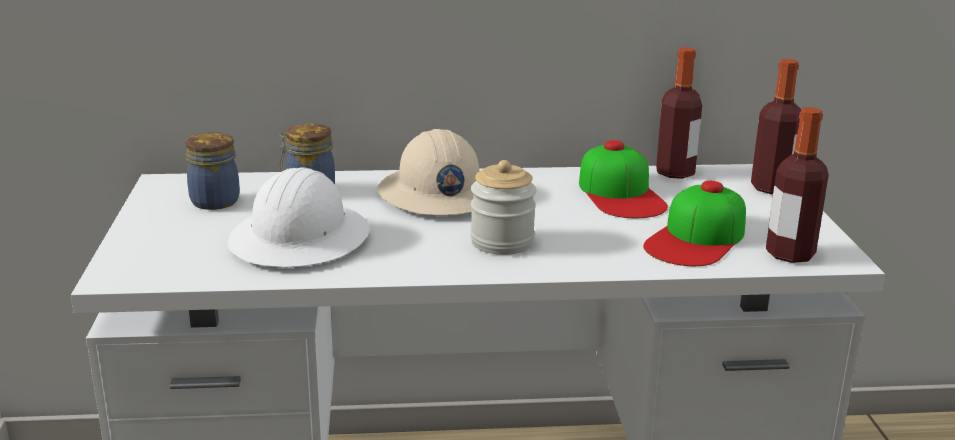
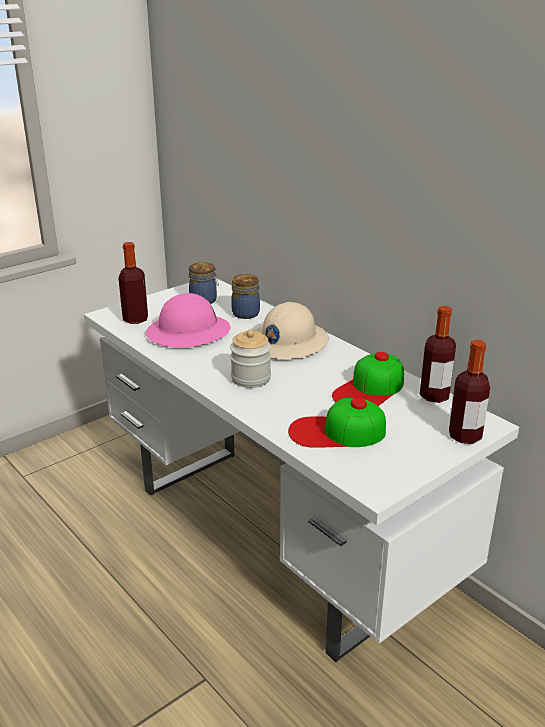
camera: 55 degrees right, 5 degrees up
(301, 239) = (188, 333): white hard hat -> pink hard hat
(790, 254) = (357, 469): bottle -> bottle (135, 319)

